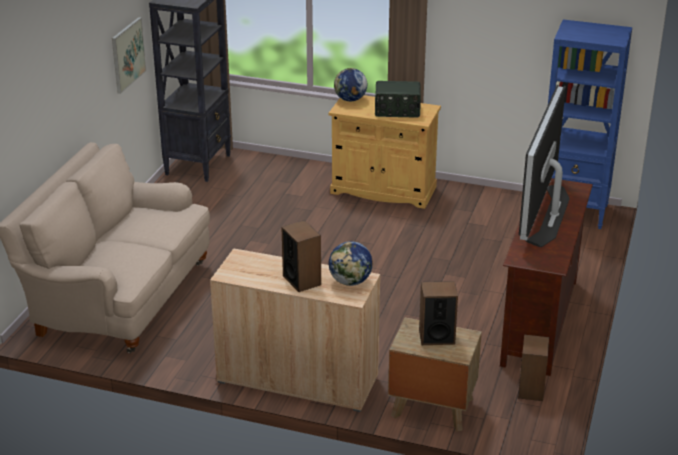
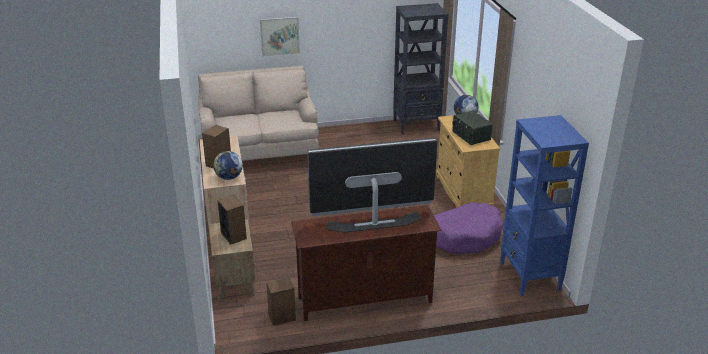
camera: 60 degrees right, 0 degrees up
(128, 54) = (364, 30): picture -> picture (280, 36)
(472, 221) = (464, 236): none -> purple dog bed

